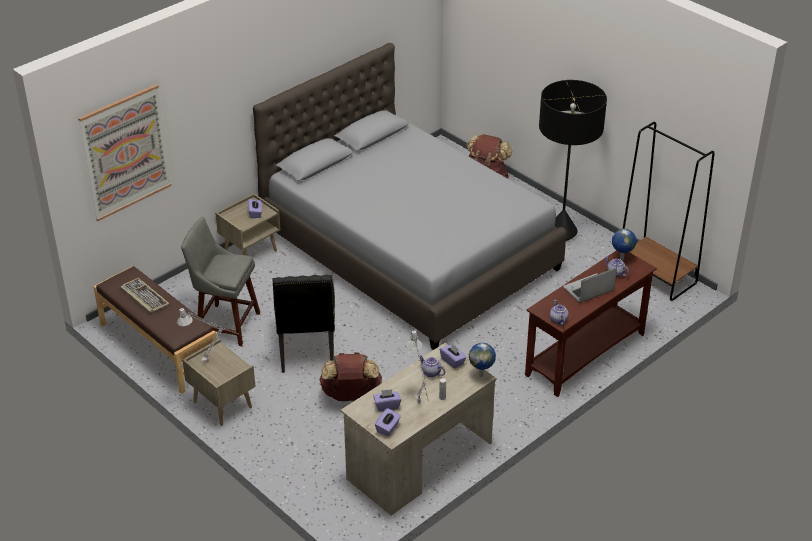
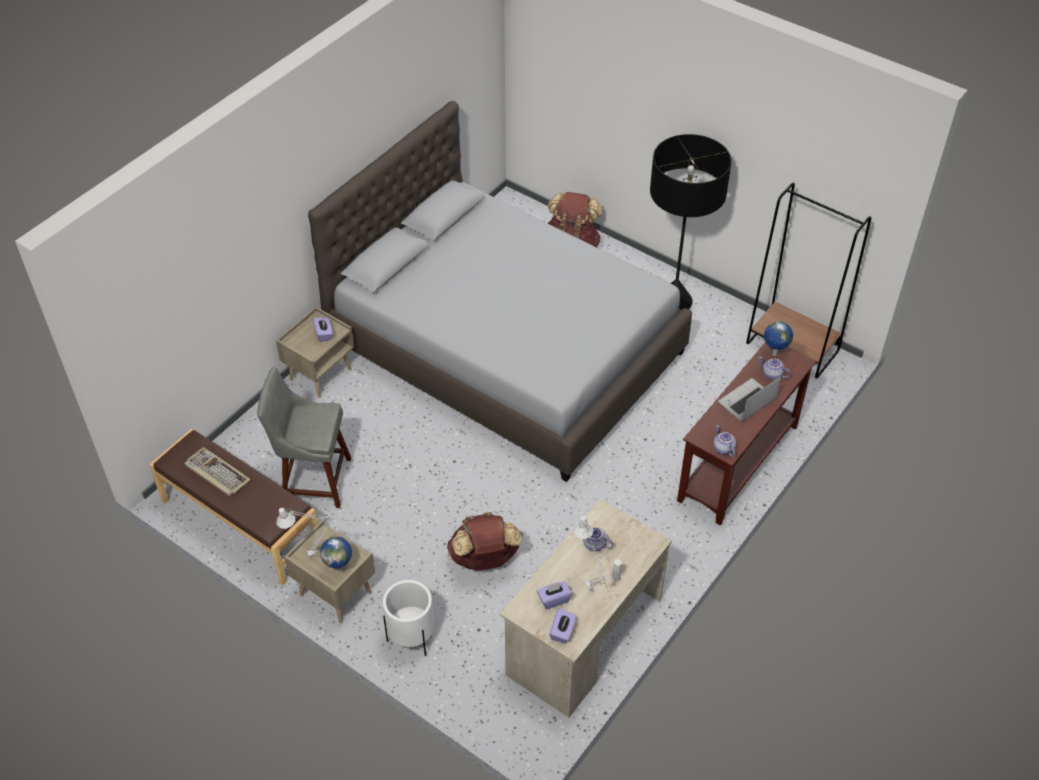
camera: 10 degrees left, 10 degrees up
(126, 152) = (168, 304): picture -> none
(275, 443) = (411, 638): none -> white planter
(306, 348) = (417, 499): black chair -> none
(453, 361) = (615, 524): purple tissue box -> none
(481, 375) = (654, 539): globe -> globe (339, 569)

